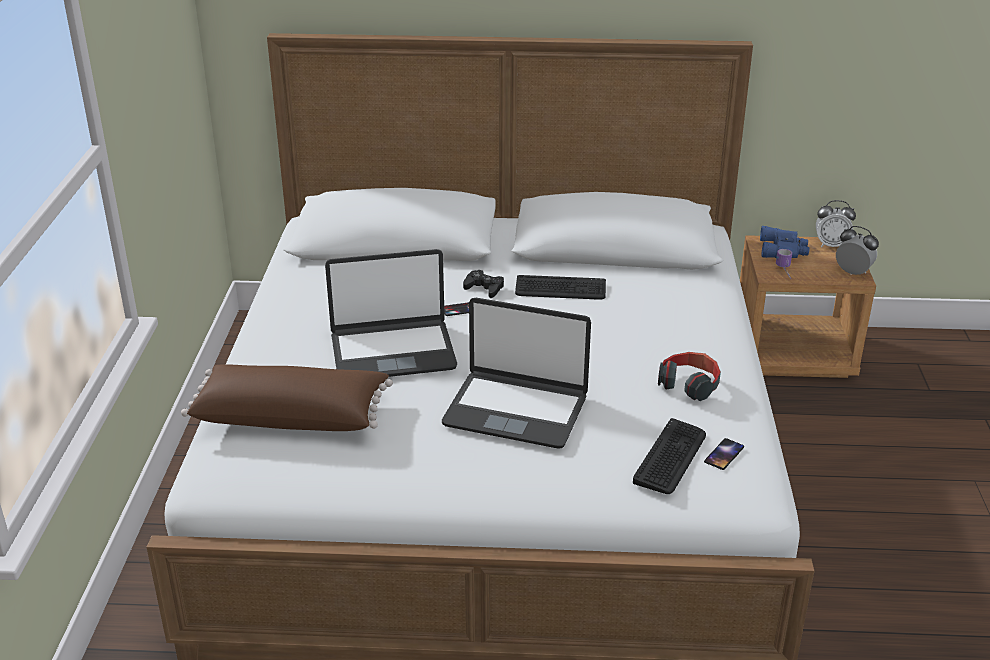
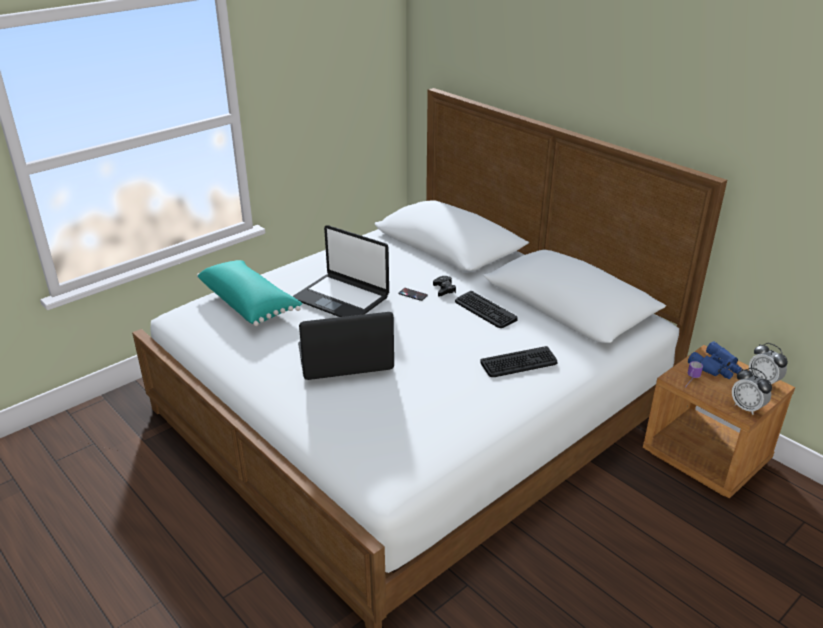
camera: 45 degrees right, 0 degrees up
(291, 415) = (249, 303): brown pillow -> turquoise pillow
(516, 410) = (345, 359): laptop -> laptop turned 105 degrees clockwise
(670, 457) = (376, 432): keyboard -> keyboard (519, 363)
(689, 384) = (461, 401): headphones -> none
(724, 454) = (409, 450): phone -> none
(853, 272) = (747, 408): alarm clock -> alarm clock turned 150 degrees clockwise

